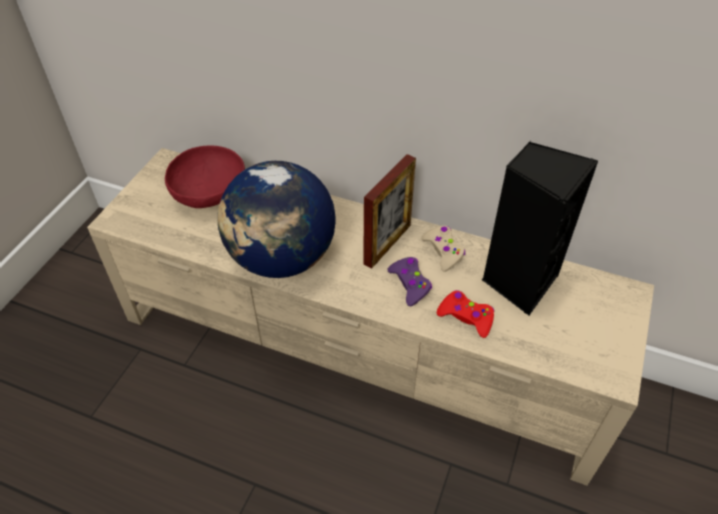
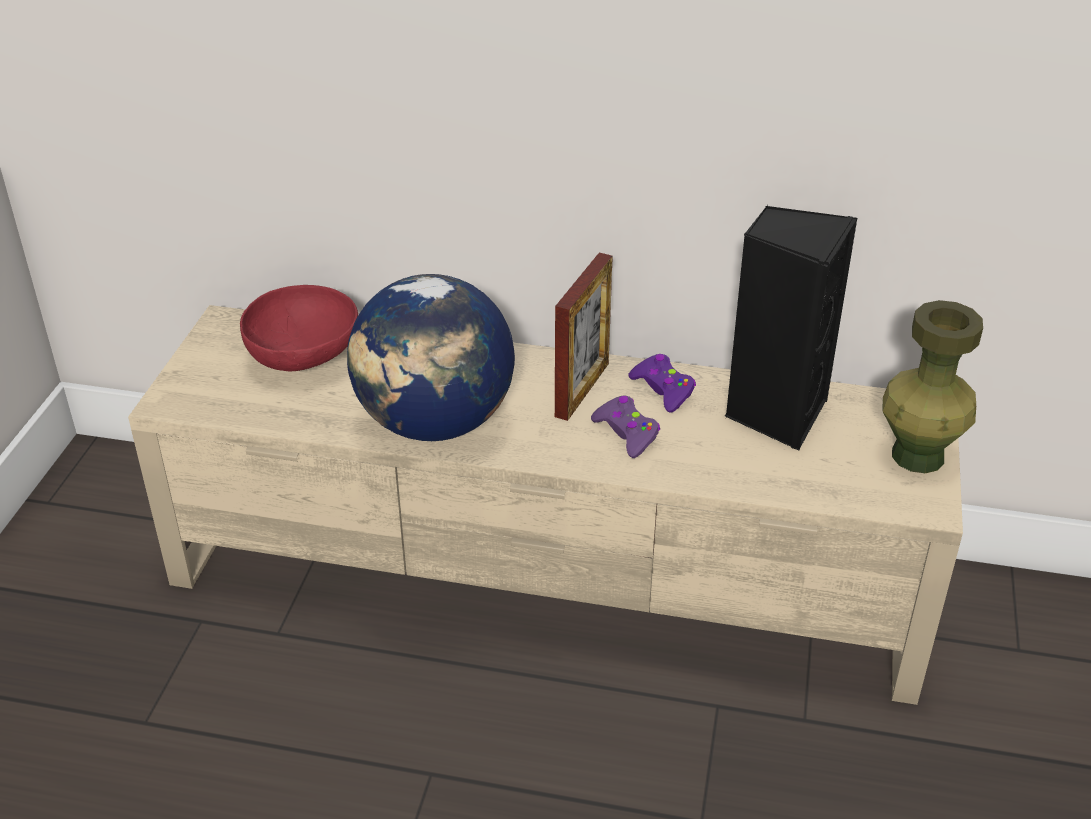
camera: 10 degrees left, 10 degrees down
(443, 251) = (663, 389): beige game controller -> purple game controller
(466, 317) = (714, 462): red game controller -> none
(616, 332) = (918, 455): none -> green vase

